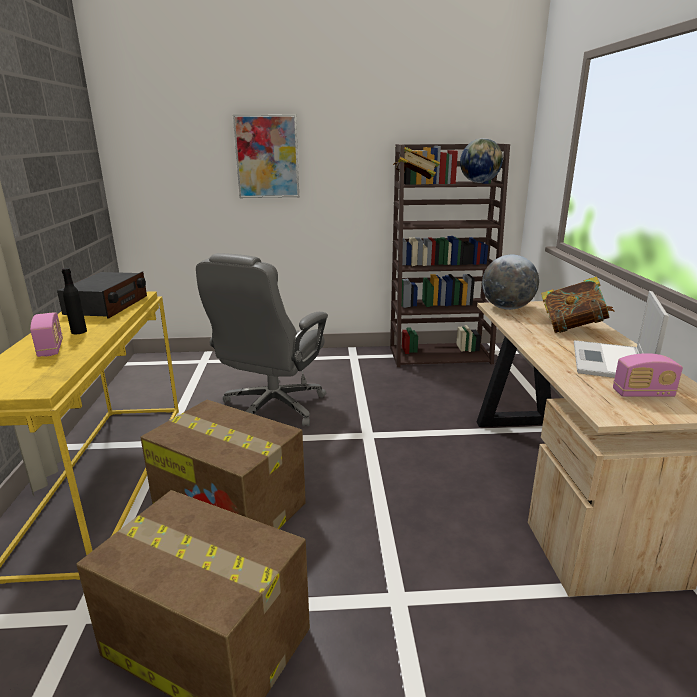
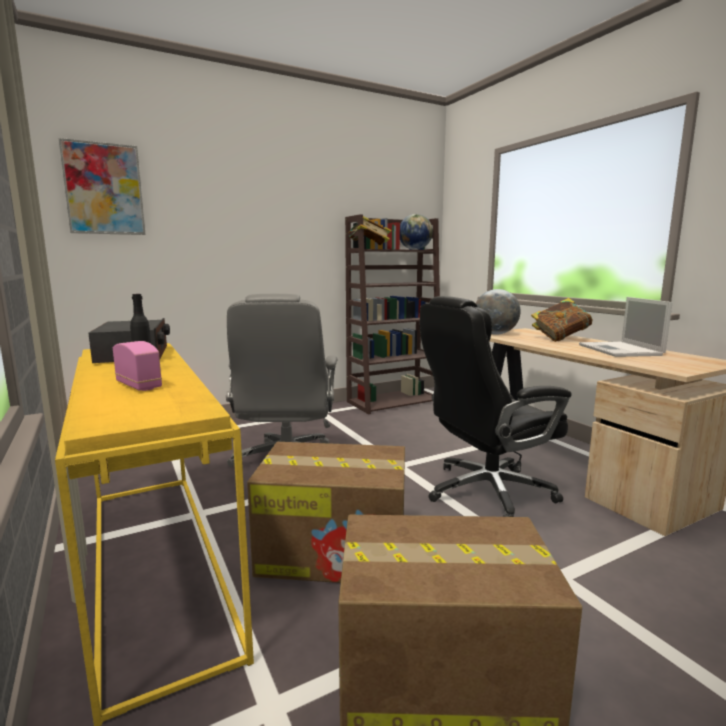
camera: 25 degrees left, 10 degrees down
(267, 157) = (231, 223): picture -> picture (104, 189)
(423, 487) = (486, 492): none -> black office chair
(643, 394) = (672, 360): radio -> none

